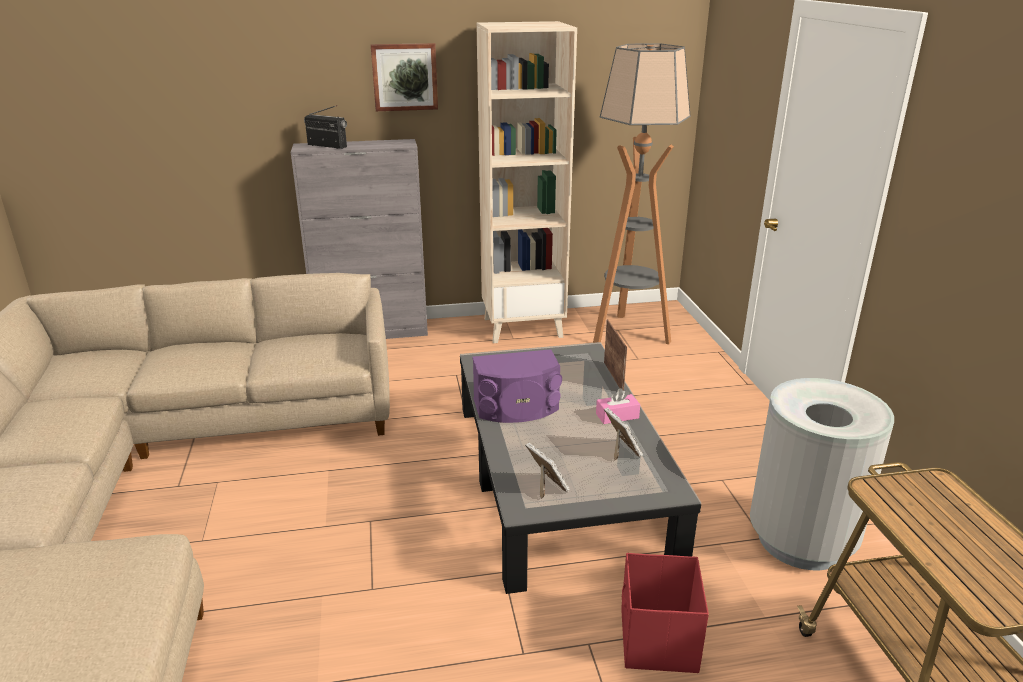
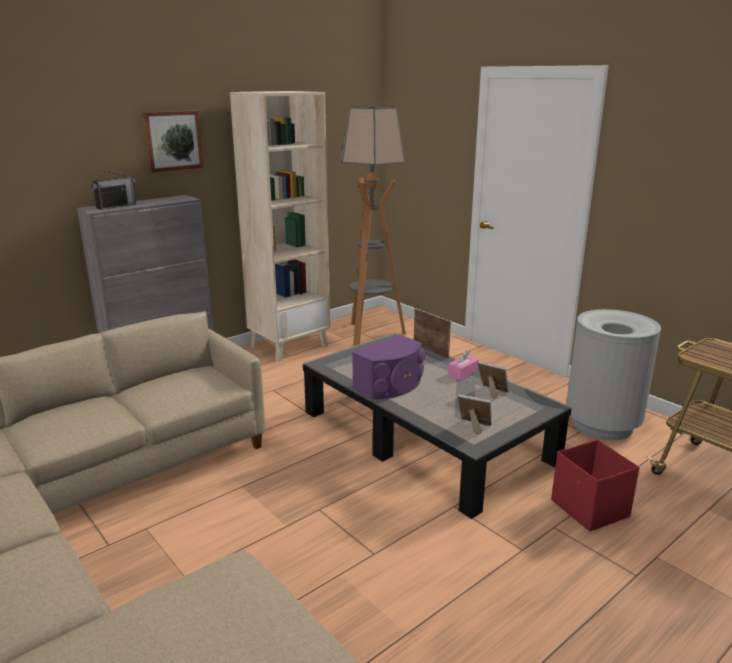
camera: 30 degrees left, 5 degrees down
(327, 146) = (116, 206): radio -> radio turned 135 degrees clockwise

